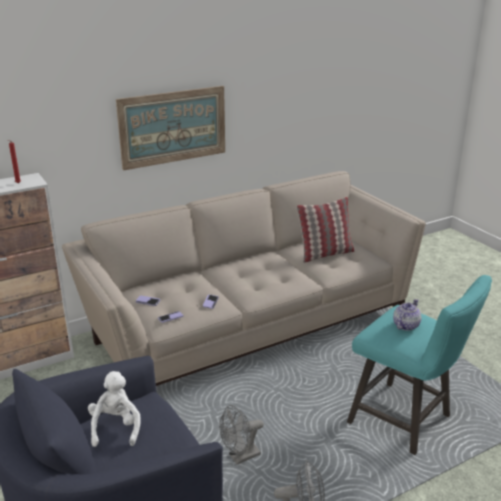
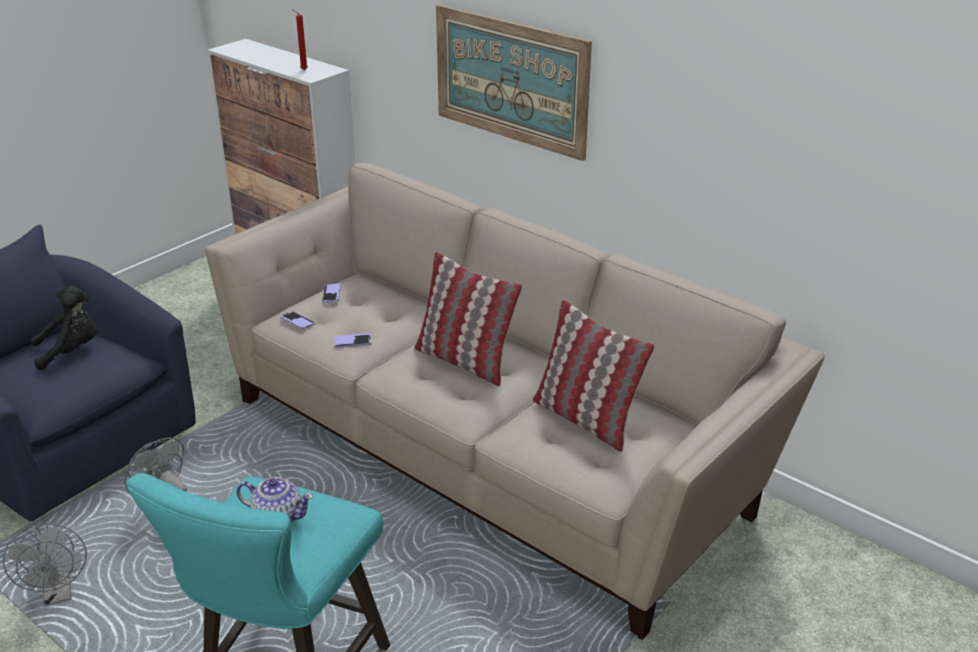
camera: 70 degrees right, 5 degrees up
(116, 427) = (71, 351): white plush toy -> black plush toy
(255, 273) = (464, 361): none -> pillow

